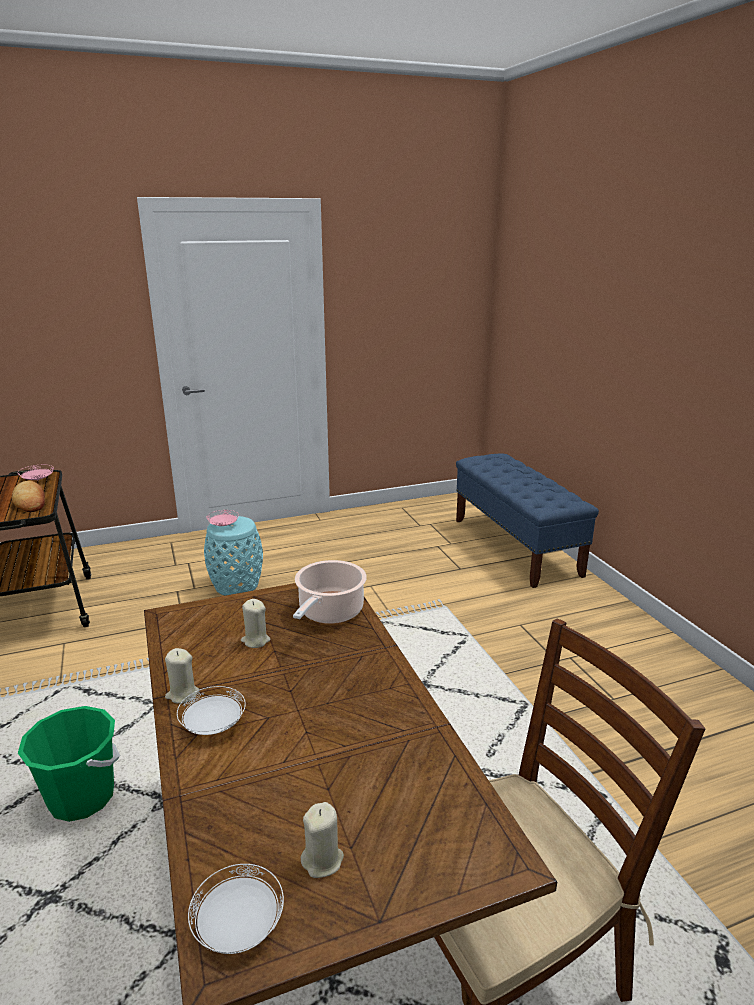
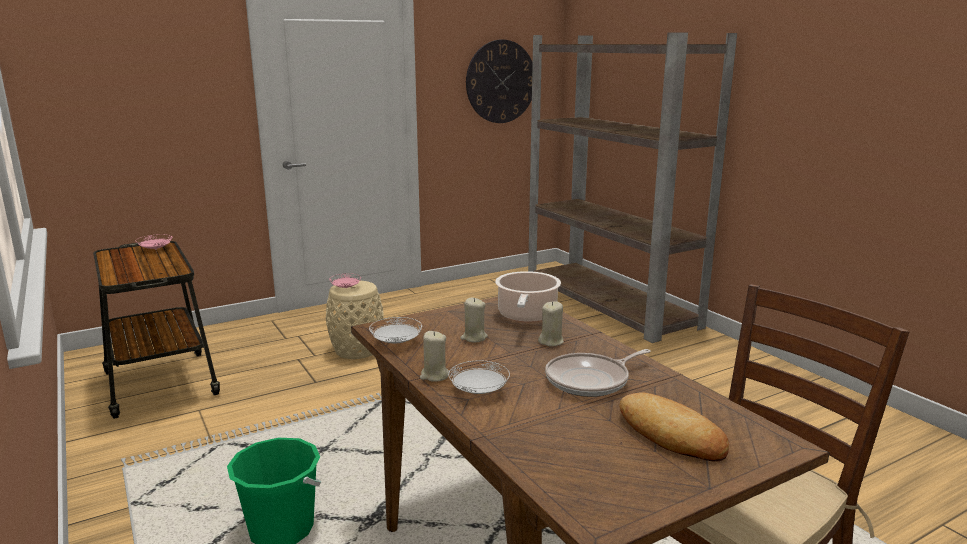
camera: 10 degrees left, 5 degrees down
(30, 501) = (160, 264): bread -> bread (670, 434)
(236, 585) = (356, 350): turquoise stool -> beige stool
(238, 926) = (597, 503): white plate -> white plate (396, 343)
(322, 860) = (637, 460): beige candle -> beige candle (551, 341)
(342, 721) = (591, 380): none -> frying pan
(420, 302) = (501, 82): none -> wall clock
(515, 547) = (608, 302): blue bench -> brown bookcase

